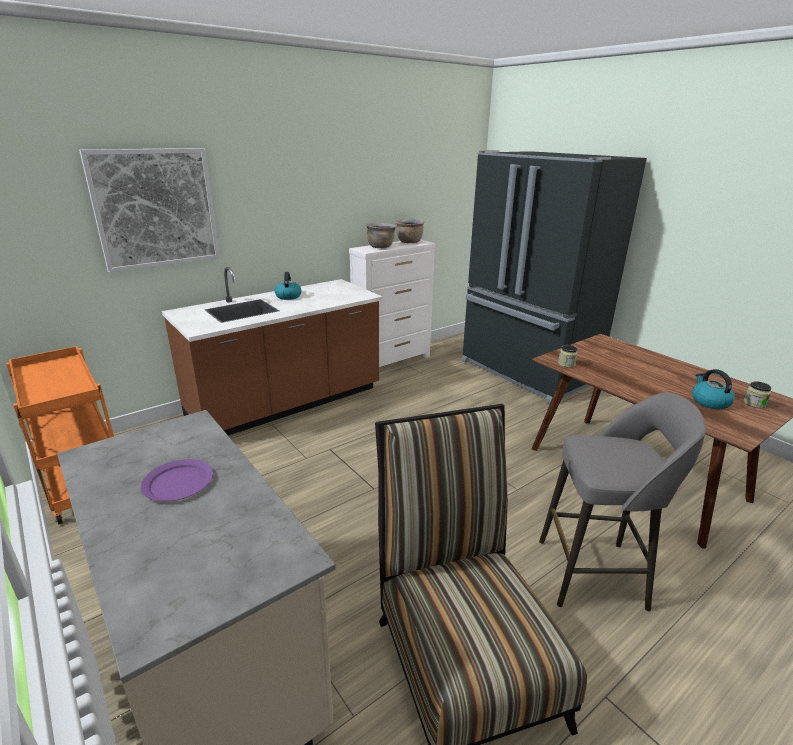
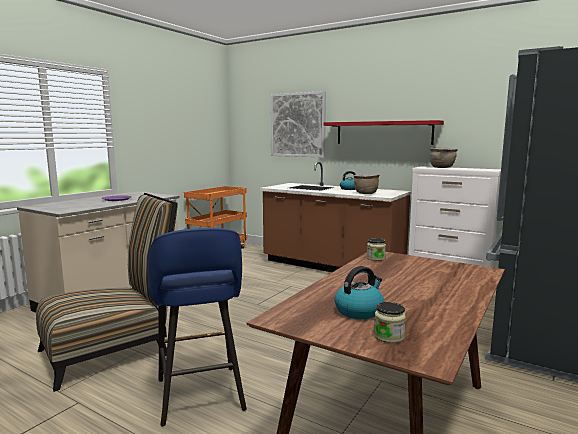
camera: 70 degrees right, 15 degrees down
(300, 211) = (383, 133): none -> red shelf
(409, 242) = (479, 169): brown cooking pot -> brown cooking pot (365, 193)
(595, 574) = (200, 396): grey stool -> blue stool

